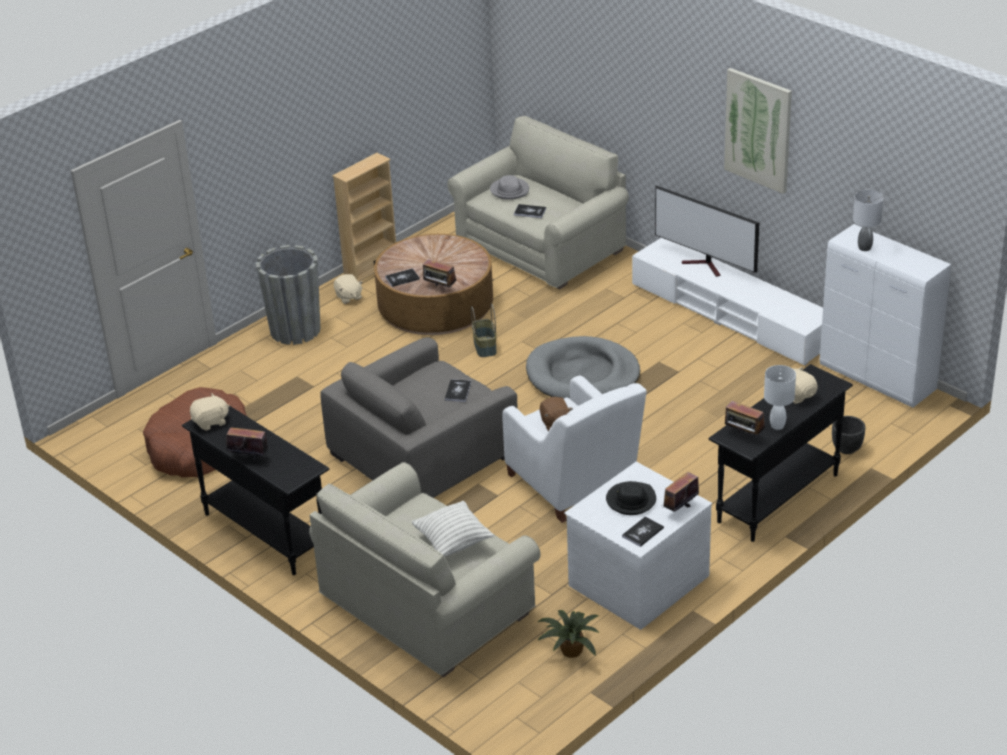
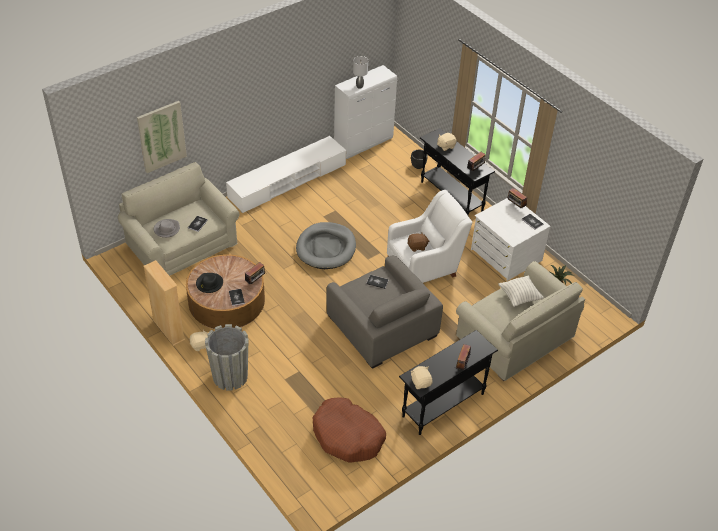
camera: 85 degrees left, 10 degrees up
(485, 347) = (283, 285): basket -> none
(631, 500) = (506, 222): black hat -> black hat (209, 284)
(706, 266) = (265, 171): television -> none
(758, 130) = (276, 80): picture -> picture (162, 136)
(777, 425) = (469, 157): white table lamp -> none

